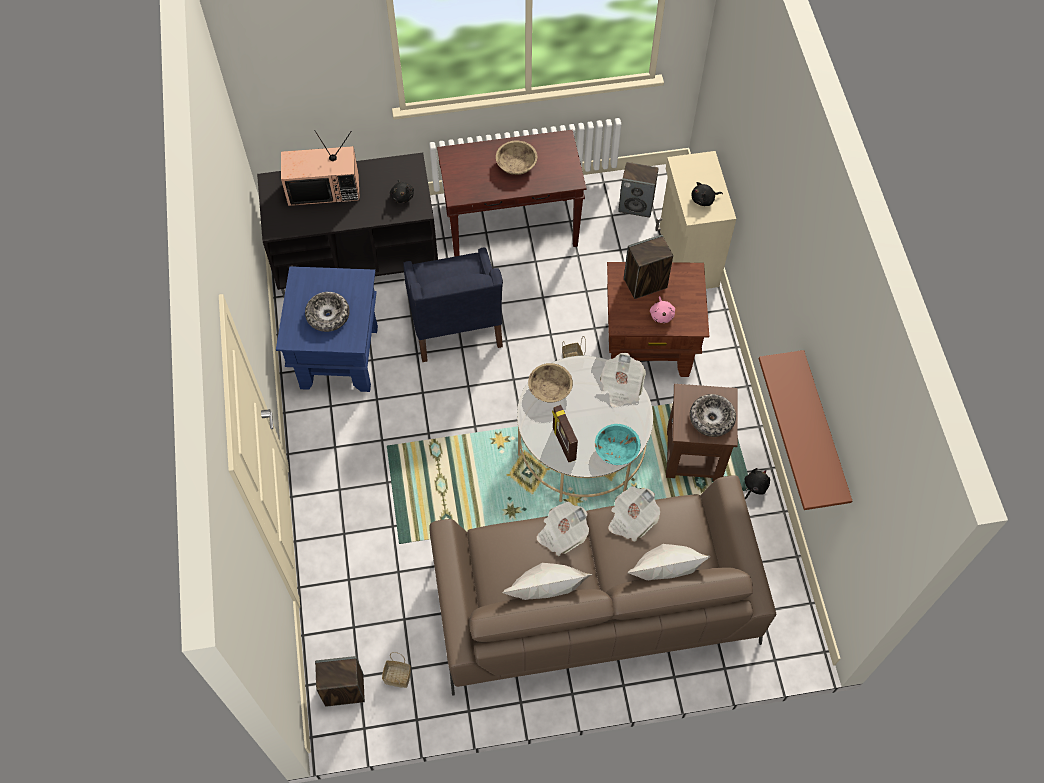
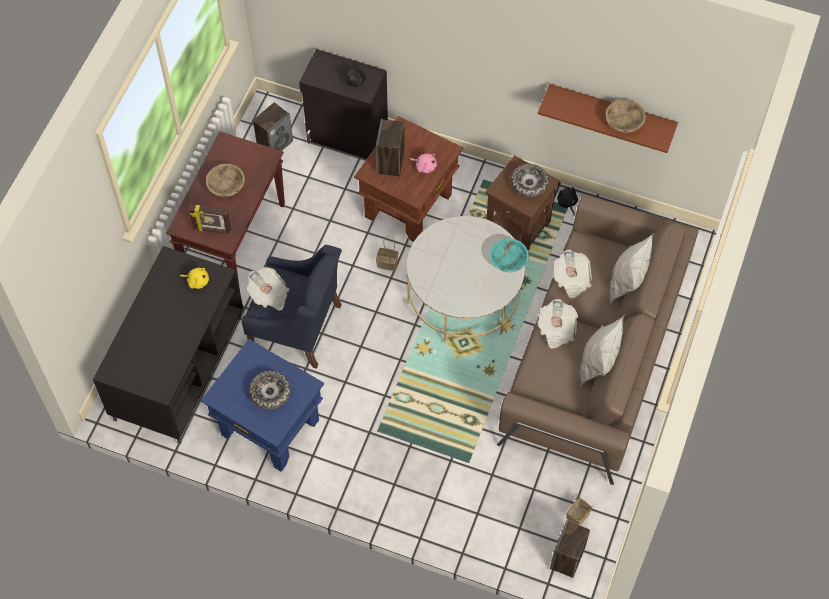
camera: 60 degrees left, 0 degrees up
(324, 188) = (147, 334): television -> none
(402, 196) = (197, 281): black plush toy -> yellow plush toy
(549, 389) = (429, 277): beige bowl -> beige bowl (624, 123)
(563, 444) = (481, 292): picture frame -> picture frame (212, 229)
(621, 387) = (458, 230): newspaper -> newspaper (269, 295)
(687, 257) = (347, 137): beige cabinet -> black cabinet

